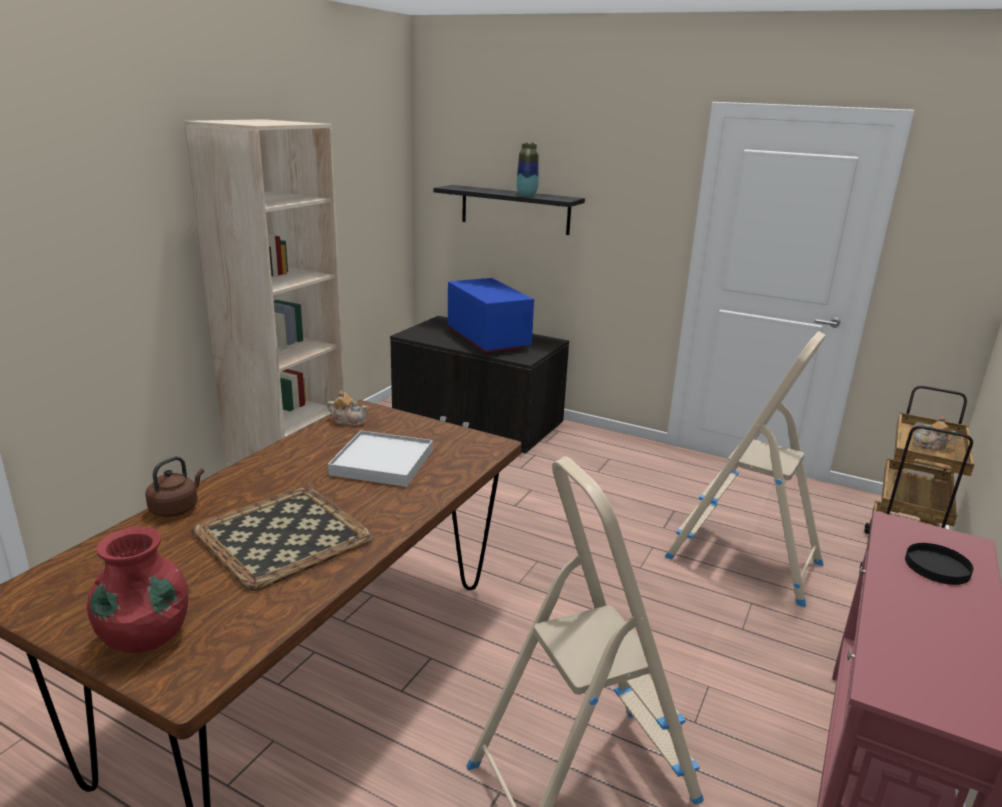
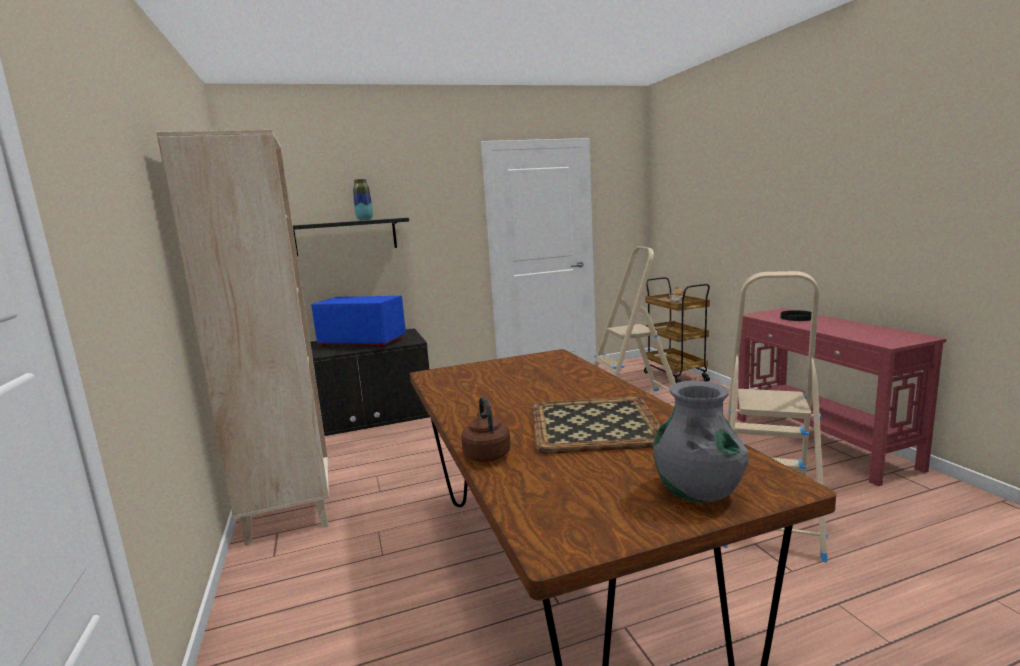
camera: 45 degrees left, 10 degrees down
(146, 636) = (697, 492): red vase -> grey vase
(348, 421) = (441, 380): teapot -> none
(382, 462) = (528, 382): white tray -> none

